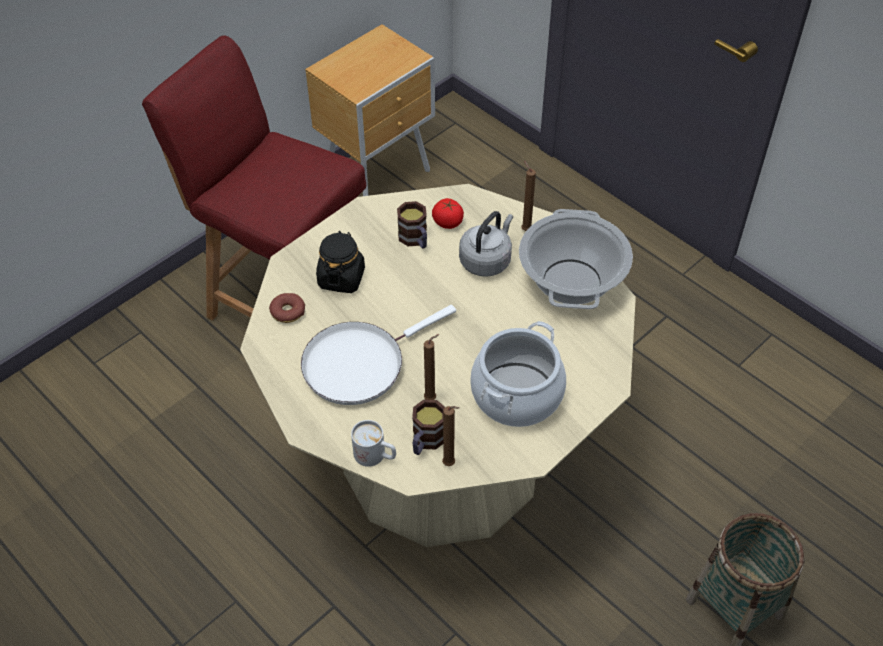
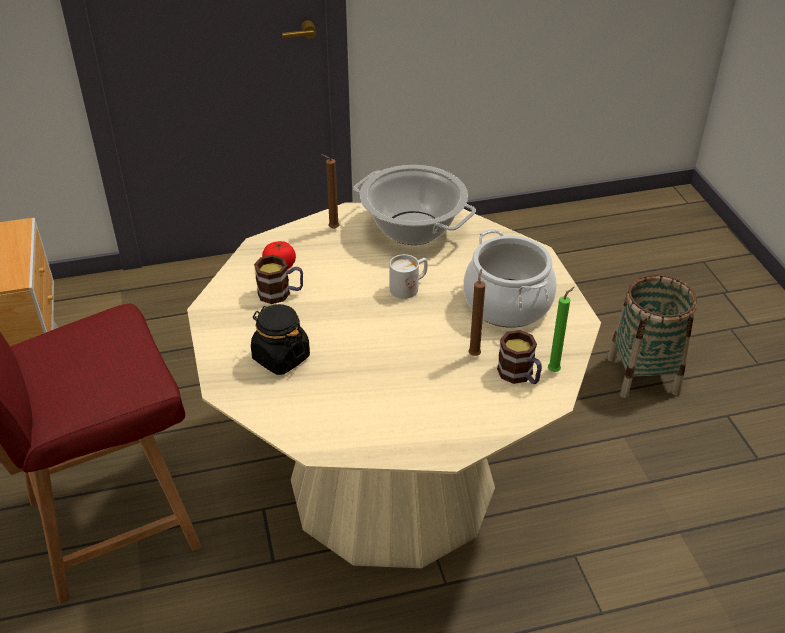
camera: 60 degrees left, 10 degrees down
(287, 312) = (289, 411): donut -> none
(359, 363) = (397, 385): white frying pan -> none
(375, 456) = (514, 414): white mug -> white mug (409, 287)
(450, 464) = (555, 370): brown candle -> green candle
(486, 260) = (346, 262): grey kettle -> none

